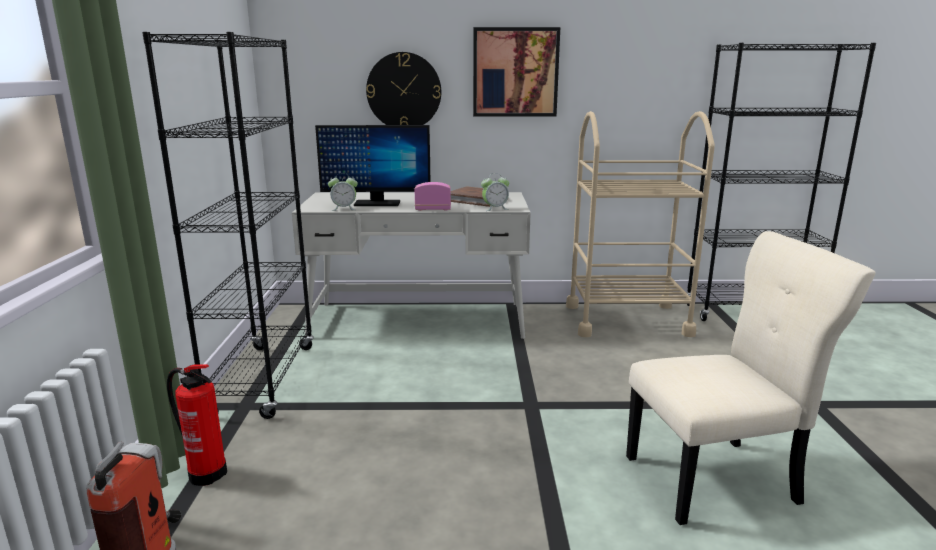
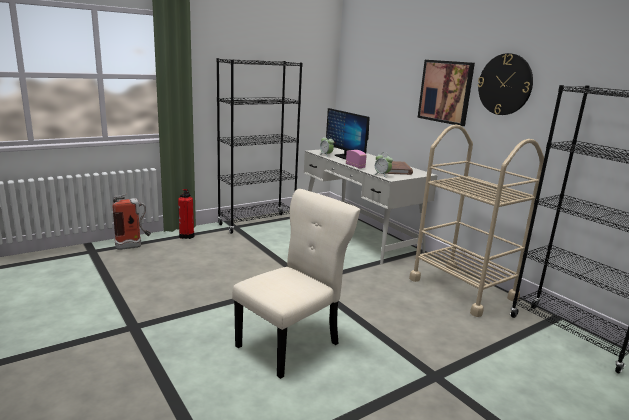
camera: 55 degrees right, 0 degrees up
(404, 91) = (390, 96): wall clock -> wall clock (505, 84)
(717, 479) = (291, 344): beige chair -> beige chair turned 90 degrees counterclockwise

